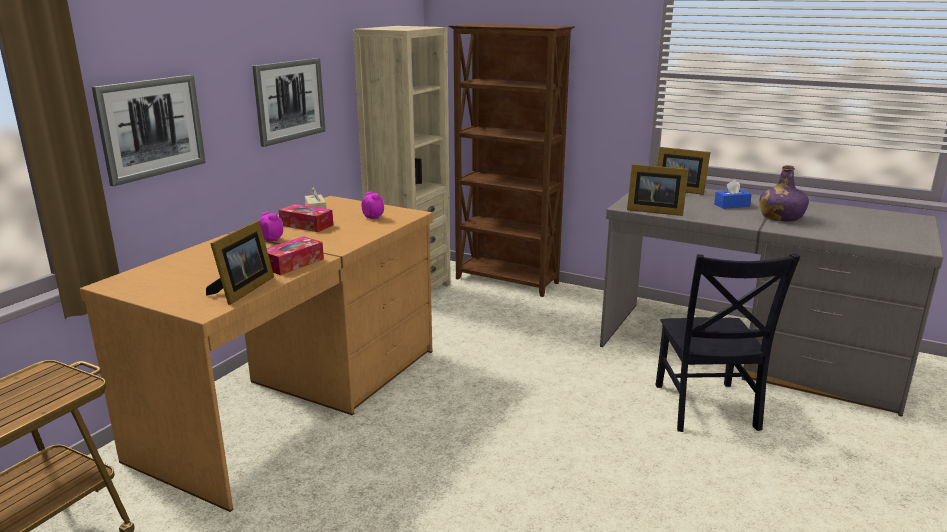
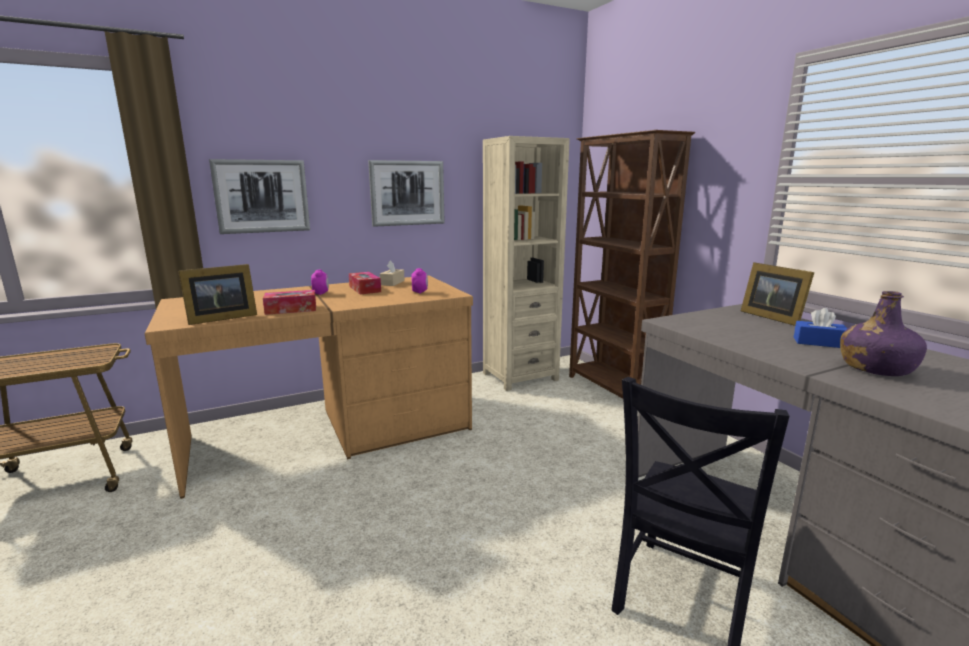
camera: 35 degrees right, 5 degrees down
(653, 210) = (694, 330): picture frame -> none

